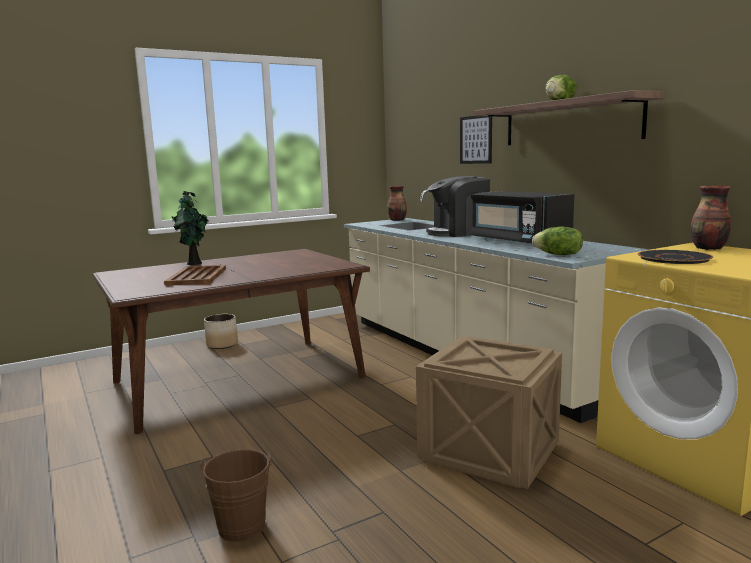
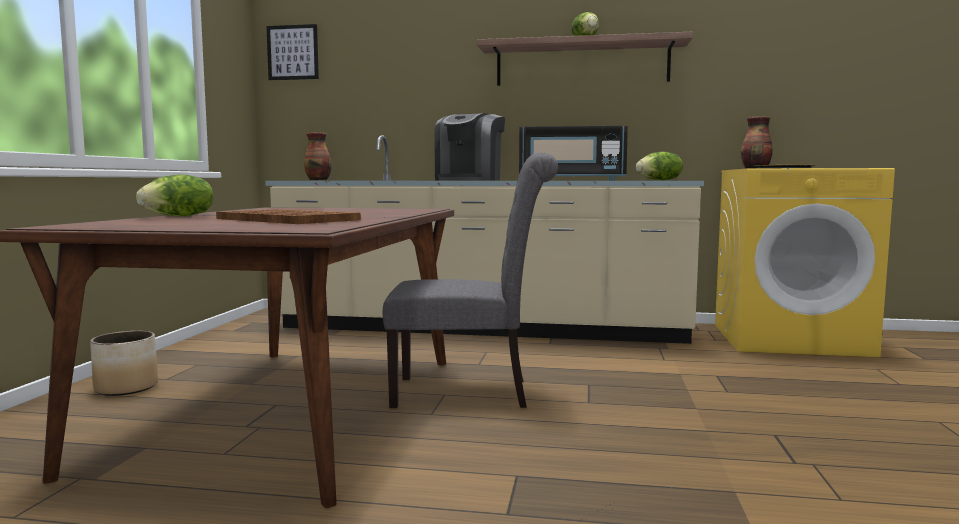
camera: 50 degrees left, 5 degrees down
(195, 263) = (179, 216): potted plant -> lettuce
(240, 530) = (749, 503): brown bucket -> none
(323, 402) = (471, 392): none -> grey chair
(476, 139) = (443, 78): picture -> picture (293, 52)
(487, 451) = (701, 376): crate -> none

